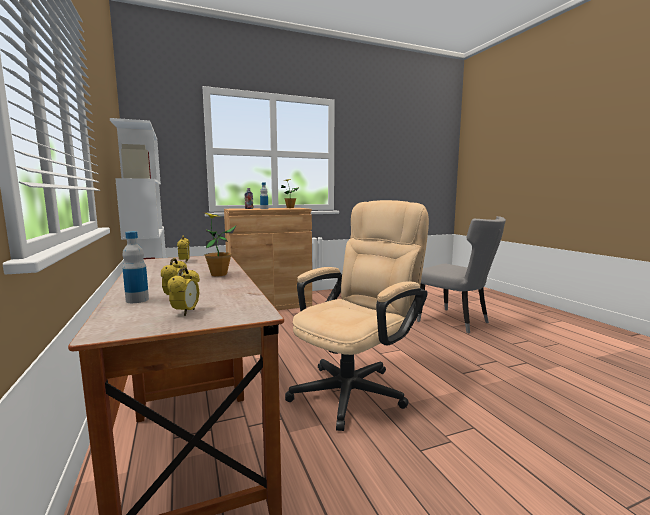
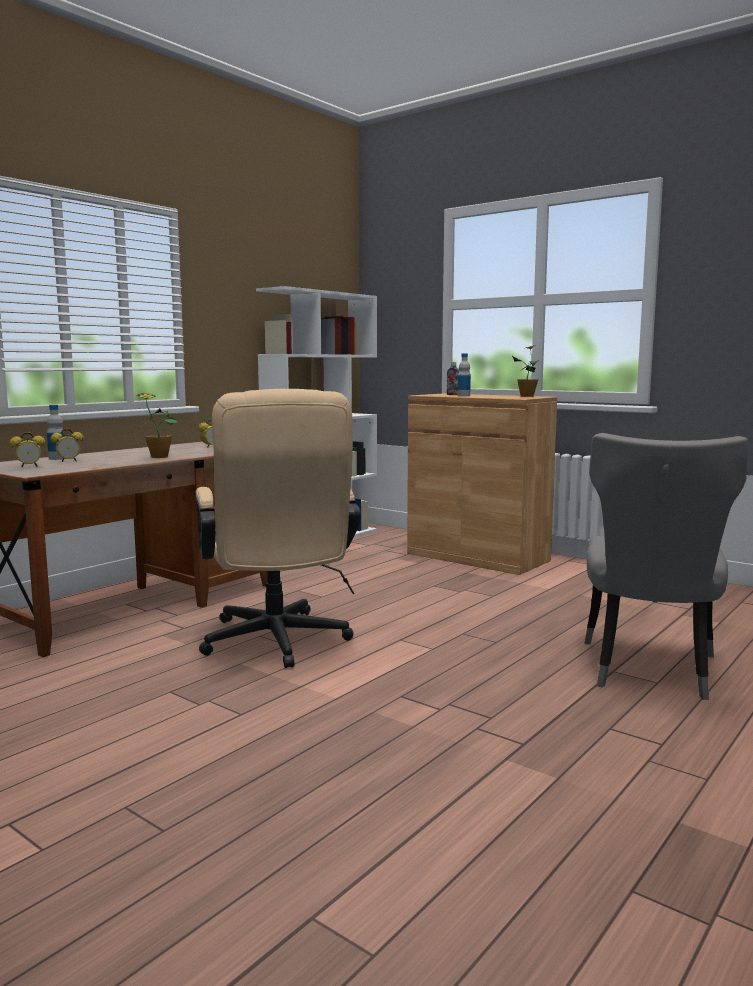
camera: 60 degrees right, 0 degrees up
(356, 388) = (277, 644): beige office chair -> beige office chair turned 60 degrees clockwise

